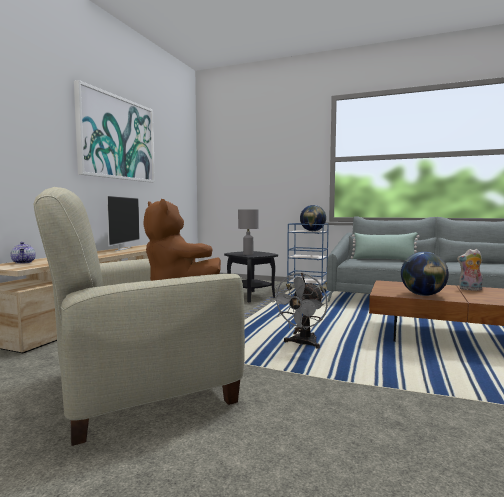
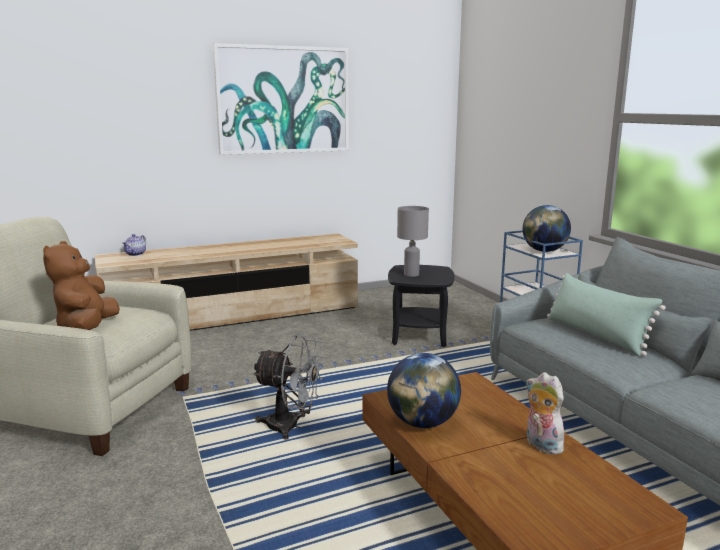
camera: 45 degrees right, 10 degrees up
(122, 249) = (273, 242): television -> none
(302, 344) = (291, 426): grey fan -> grey fan turned 150 degrees counterclockwise

